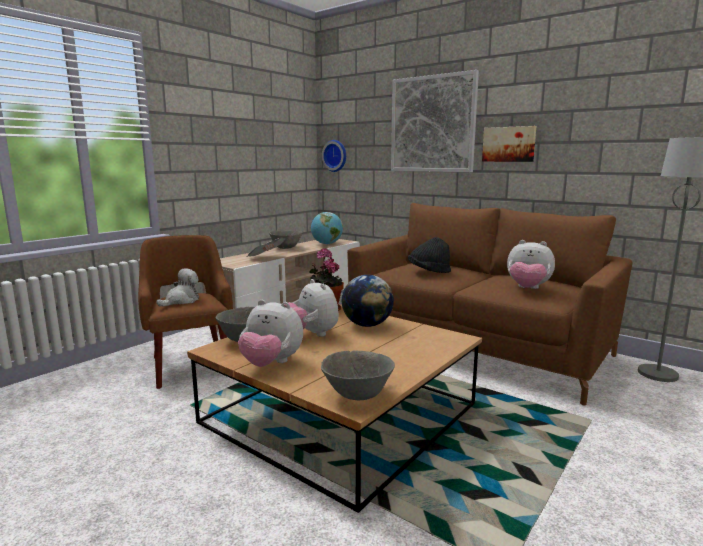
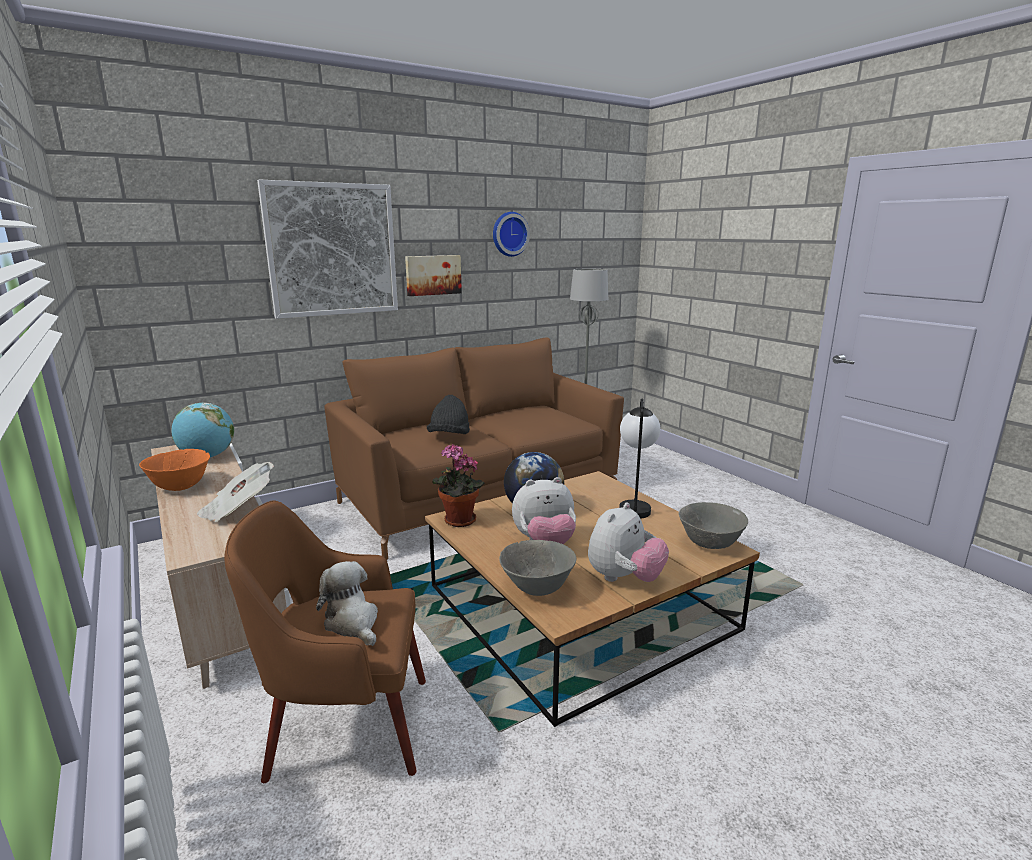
camera: 70 degrees left, 5 degrees up
(285, 248) = (180, 487): grey bowl -> orange bowl
(336, 156) = (140, 302): wall clock -> wall clock (509, 234)
(414, 357) = (634, 506): none -> table lamp
(527, 289) = (547, 419): plush toy -> none

